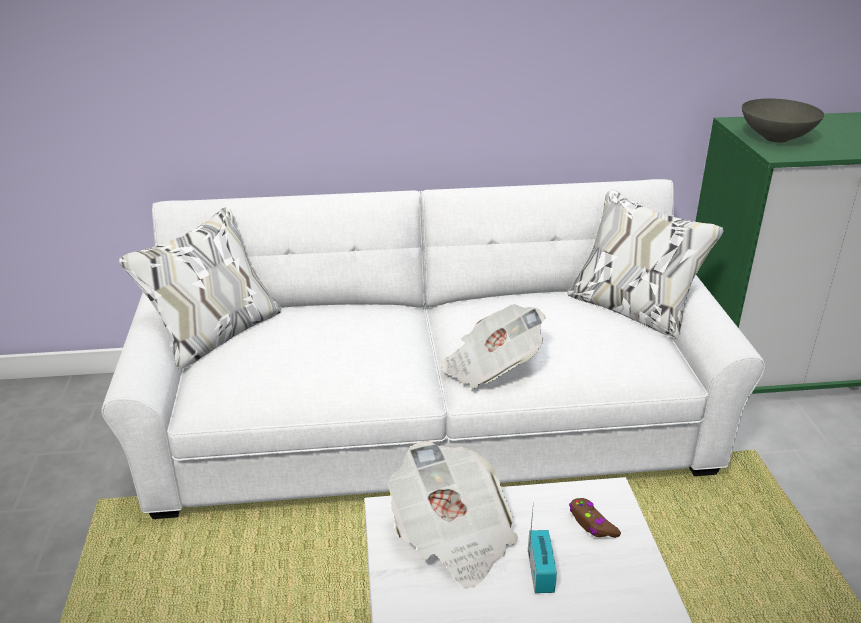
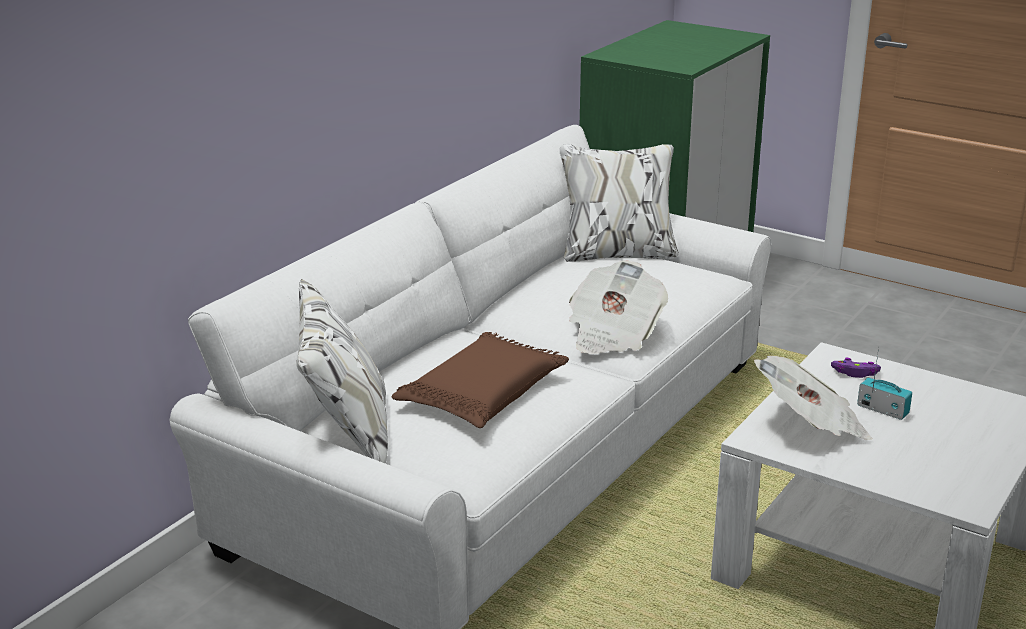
camera: 50 degrees left, 5 degrees down
(316, 352) = (483, 390): none -> brown pillow
(592, 523) = (855, 373): brown game controller -> purple game controller
(777, 138) = (655, 58): grey bowl -> none

